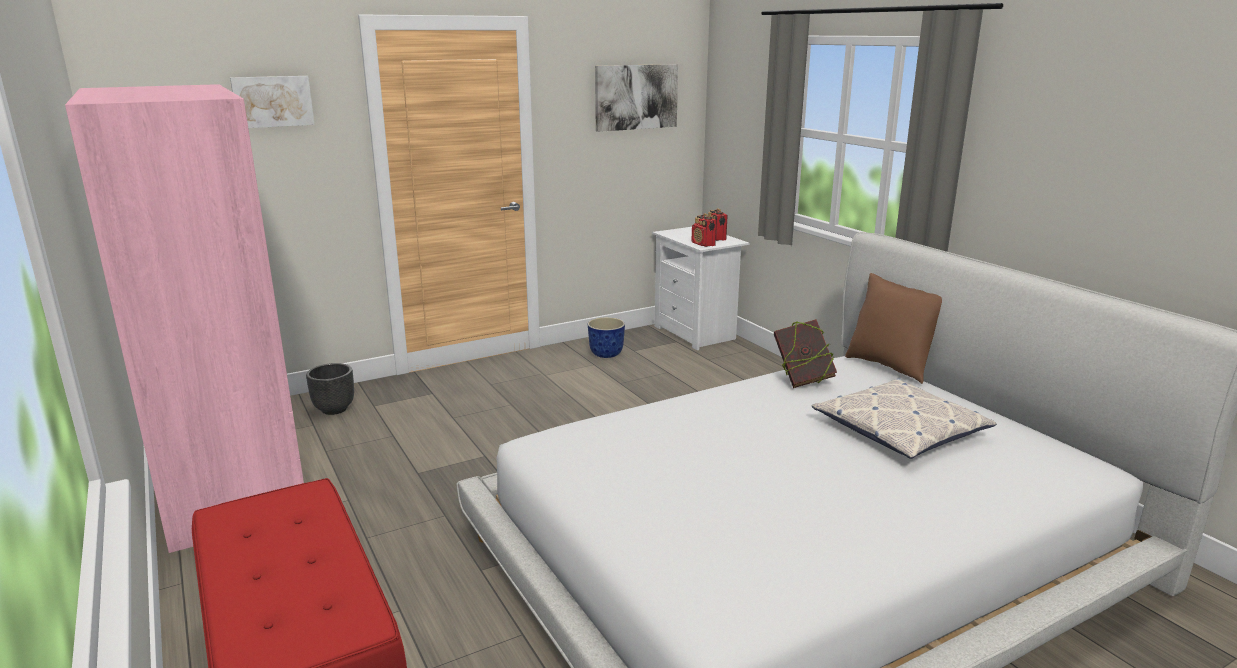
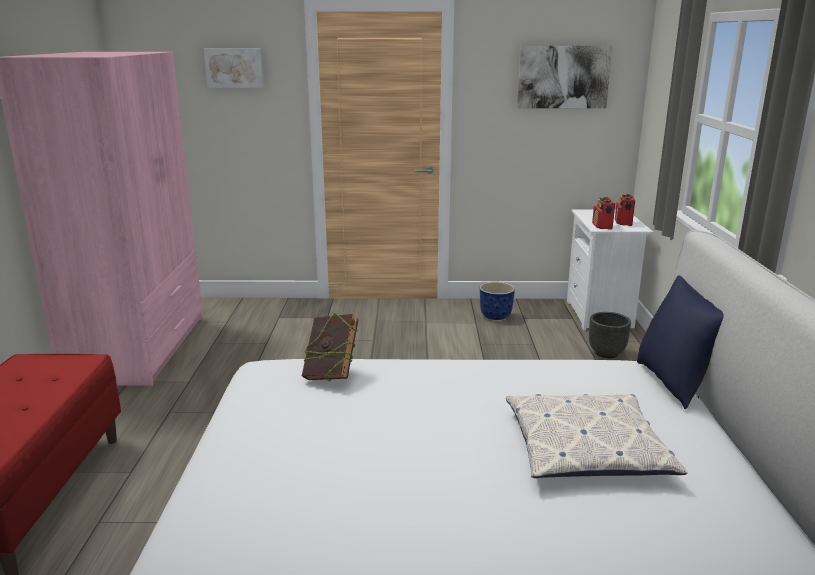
camera: 30 degrees right, 0 degrees up
(334, 409) = (251, 314): black planter -> black planter (606, 353)
(802, 380) = (553, 373): book -> book (331, 375)
(890, 366) = (674, 383): brown pillow -> blue pillow

